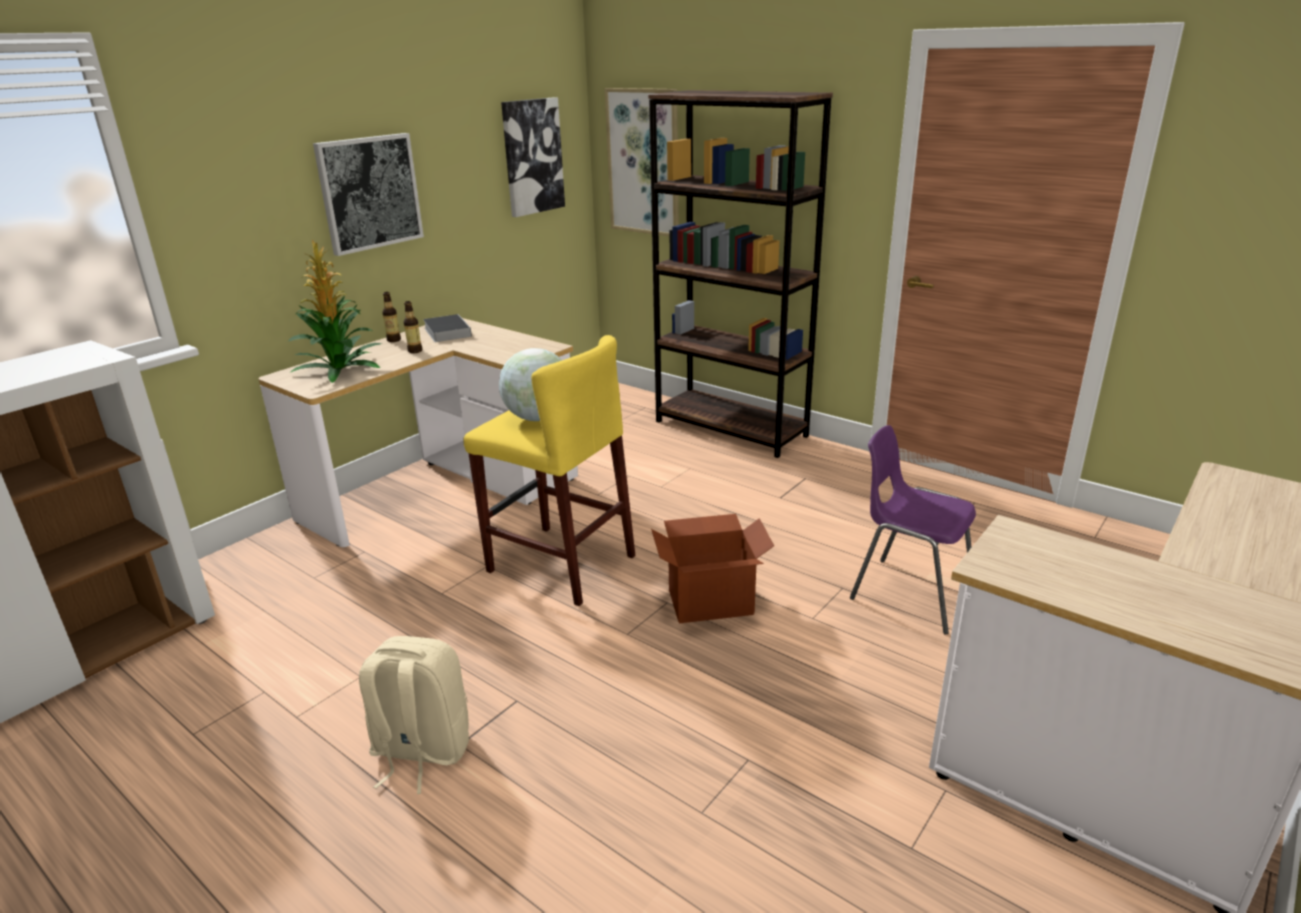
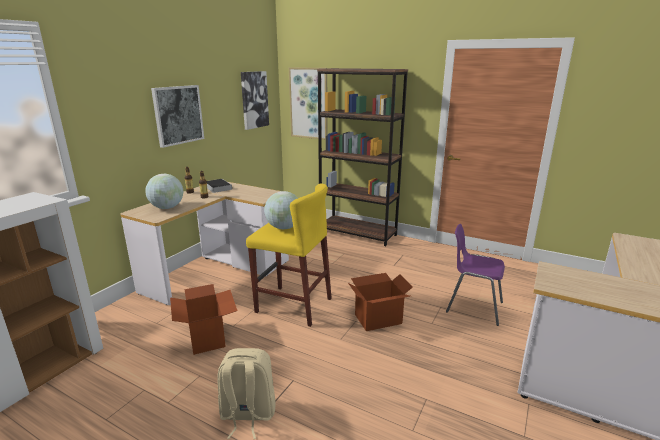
camera: 10 degrees left, 5 degrees down
(341, 370) = (167, 208): potted plant -> globe
(392, 611) = (207, 338): none -> cardboard box

